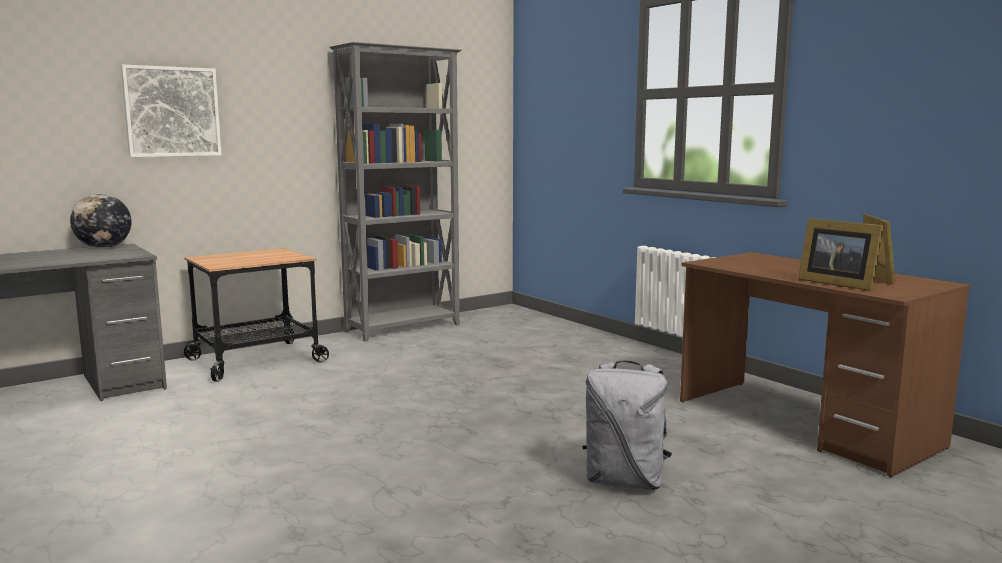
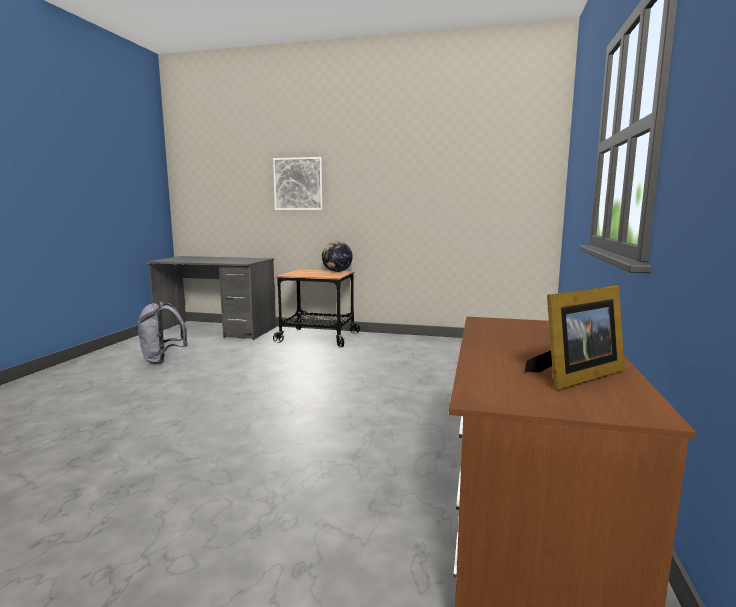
camera: 50 degrees right, 0 degrees up
(104, 248) = (253, 258): globe -> globe (337, 272)
(404, 328) = (433, 341): grey bookcase -> none
(625, 481) = (263, 489): grey backpack -> grey backpack (163, 360)
(836, 283) = (492, 367): picture frame -> none

